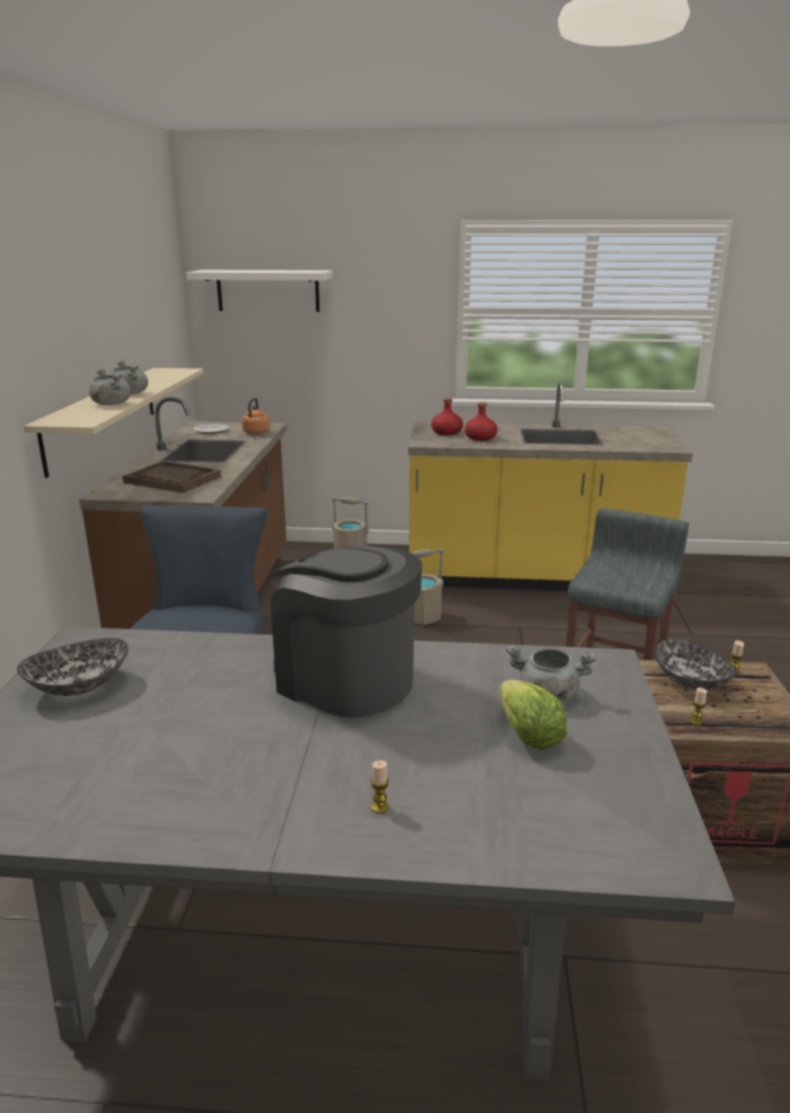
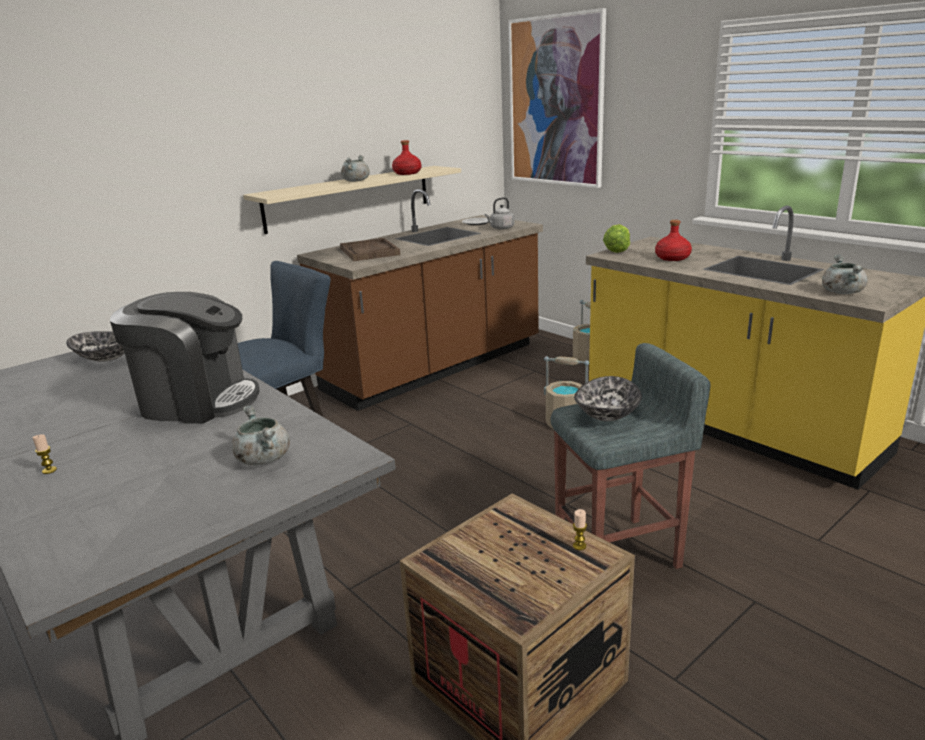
camera: 45 degrees right, 0 degrees up
(111, 404) = (323, 186): grey cooking pot -> grey cooking pot (841, 292)
(255, 433) = (501, 228): orange kettle -> grey kettle
(268, 290) = (556, 102): white shelf -> picture
(345, 680) = (197, 401): coffee machine -> coffee machine turned 105 degrees clockwise
(446, 432) = (653, 249): red bottle -> red bottle (407, 173)
(528, 735) = (190, 475): lettuce -> lettuce (617, 250)
(691, 682) = (520, 534): bowl -> bowl (608, 415)
(696, 721) = (450, 562): candle -> none

